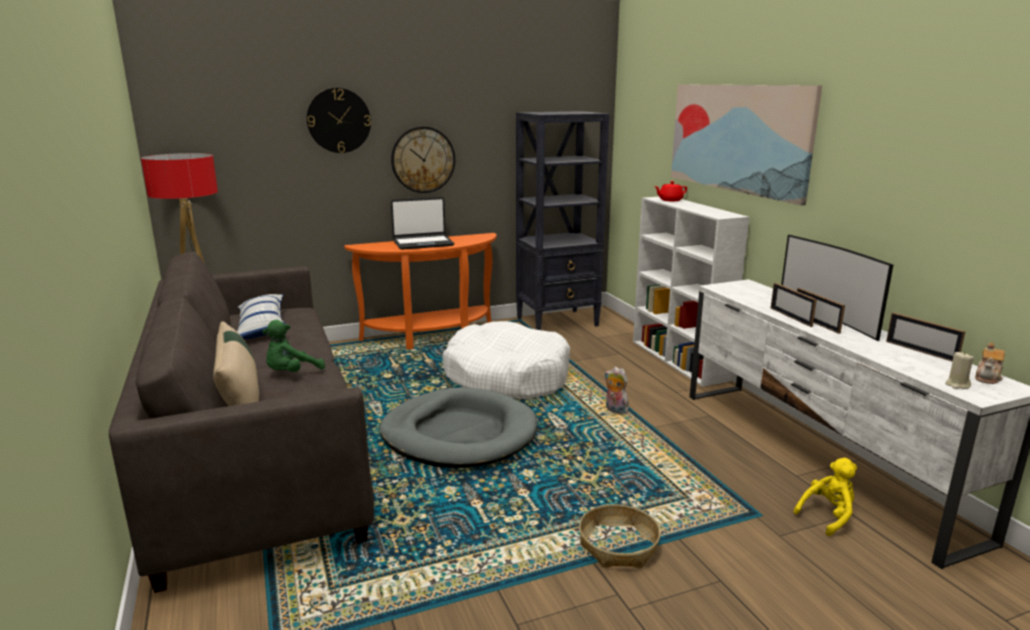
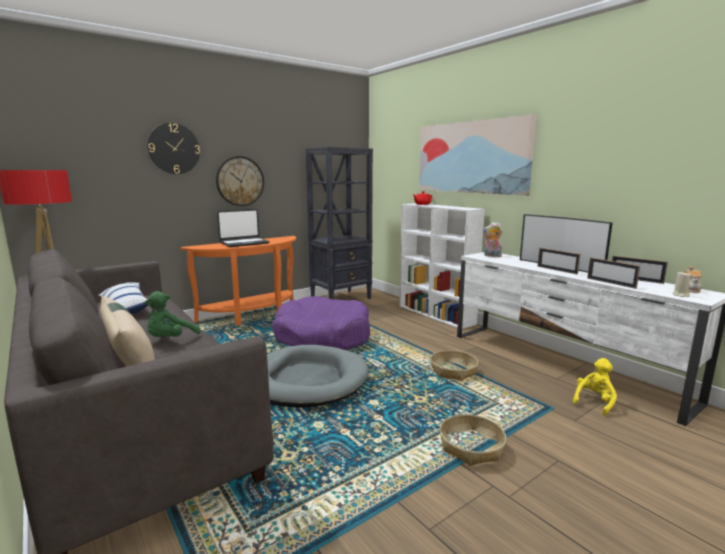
camera: 15 degrees left, 5 degrees down
(507, 376) = (322, 336): white dog bed -> purple dog bed
(615, 411) = (412, 351): plush toy -> plush toy (491, 256)
(654, 446) = (453, 371): none -> basket
(790, 317) = (537, 268): picture frame -> picture frame (610, 283)

